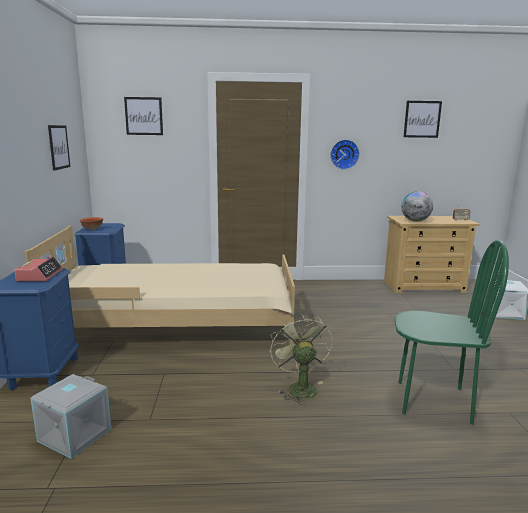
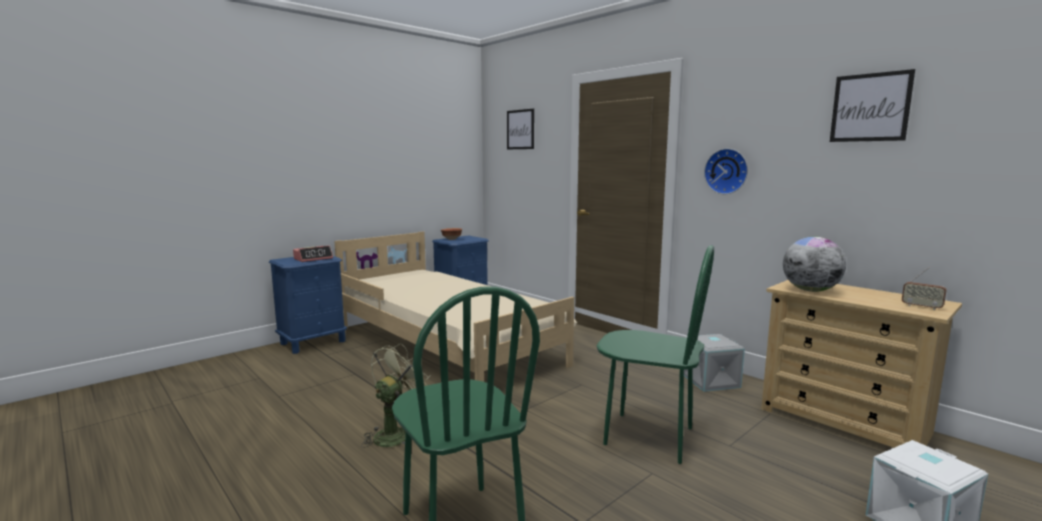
camera: 50 degrees right, 5 degrees down
(59, 147) = (421, 159): picture -> none
(75, 436) = (237, 383): grey storage box -> grey storage box (711, 381)
(392, 323) = (648, 436): none -> green chair

